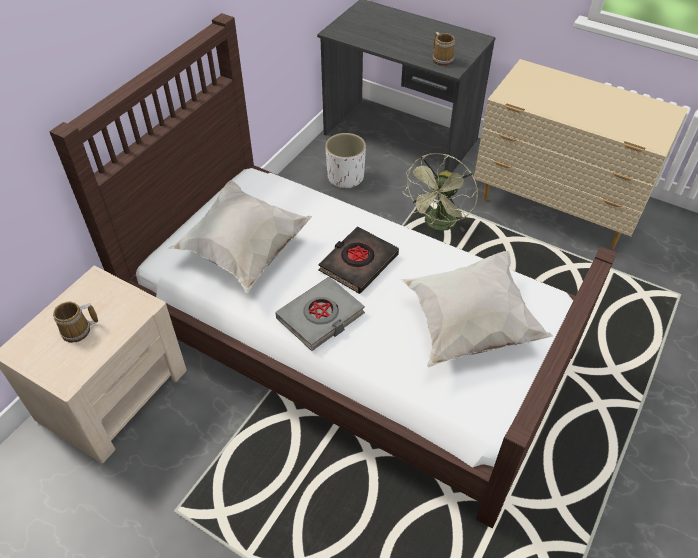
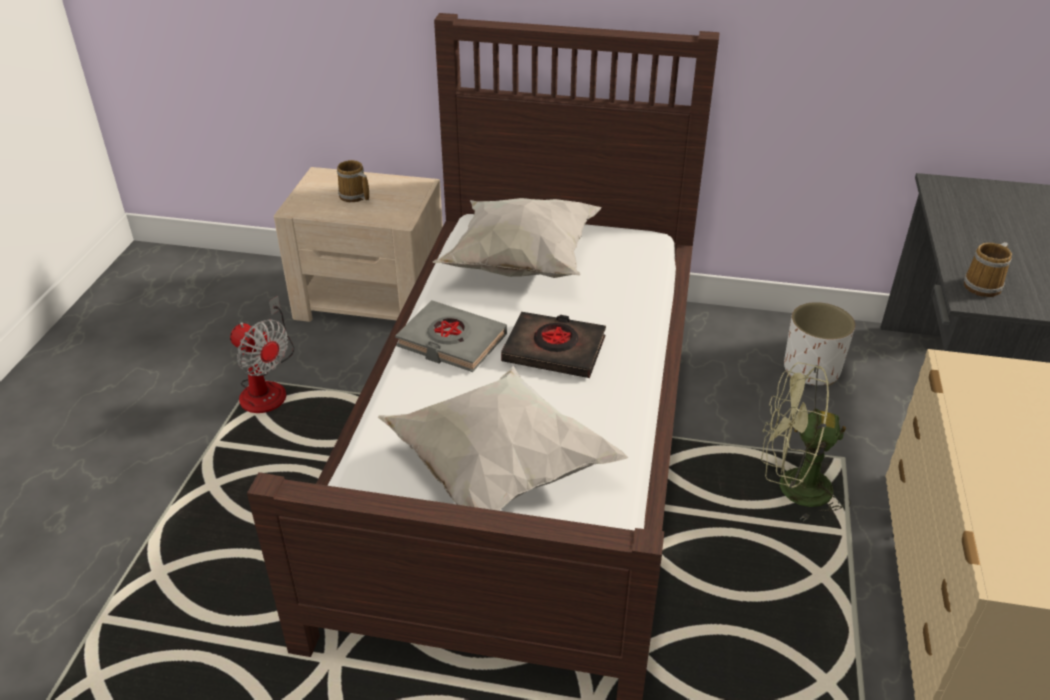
camera: 70 degrees right, 10 degrees down
(191, 501) = (267, 387): none -> fan

